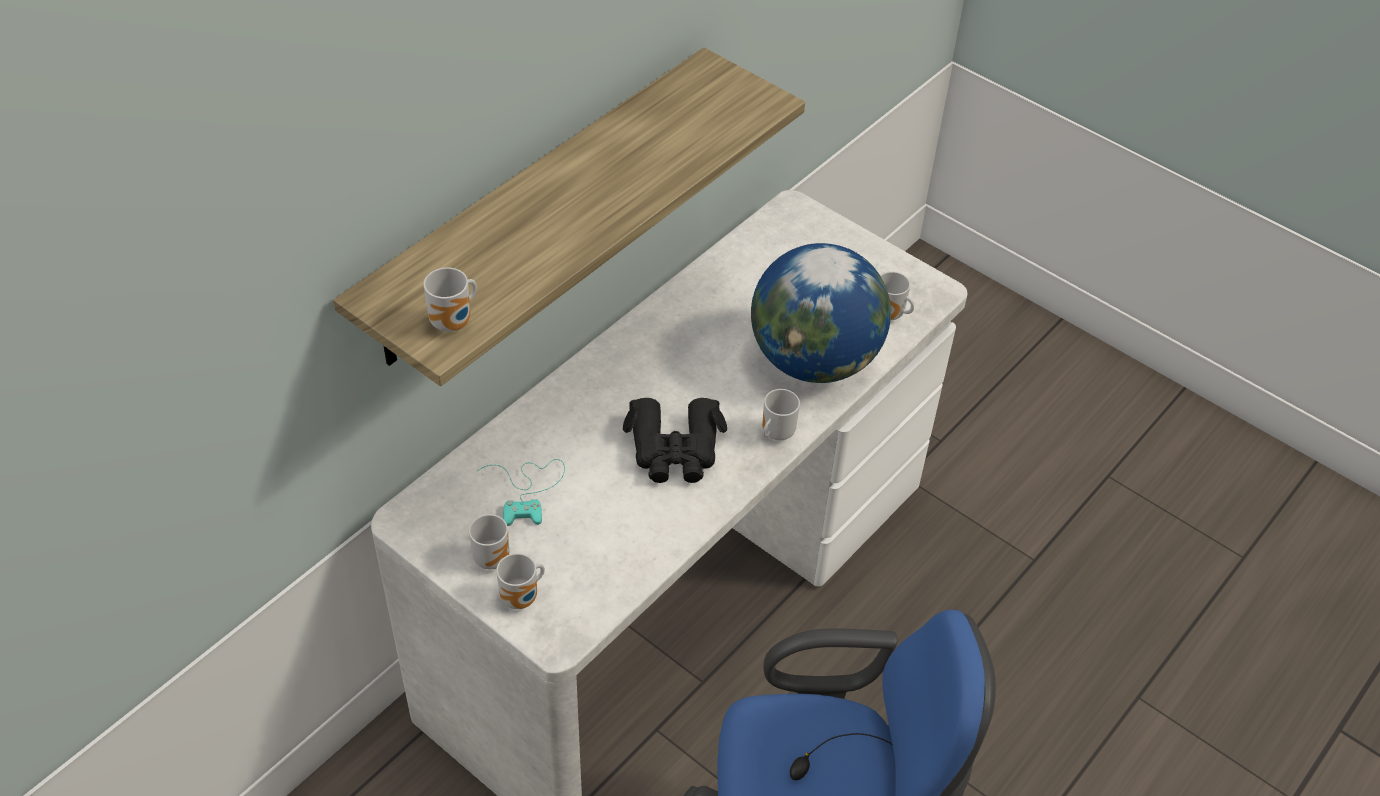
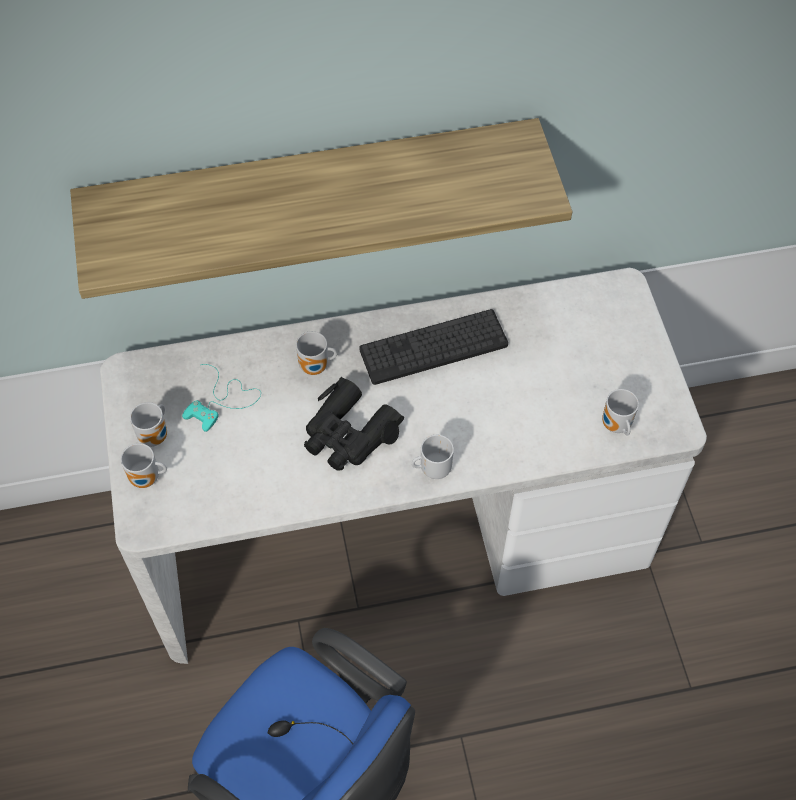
camera: 40 degrees right, 10 degrees up
(454, 323) = (127, 255): mug -> mug (316, 368)
(680, 339) = (433, 347): none -> keyboard
(814, 360) = (519, 427): globe -> none

